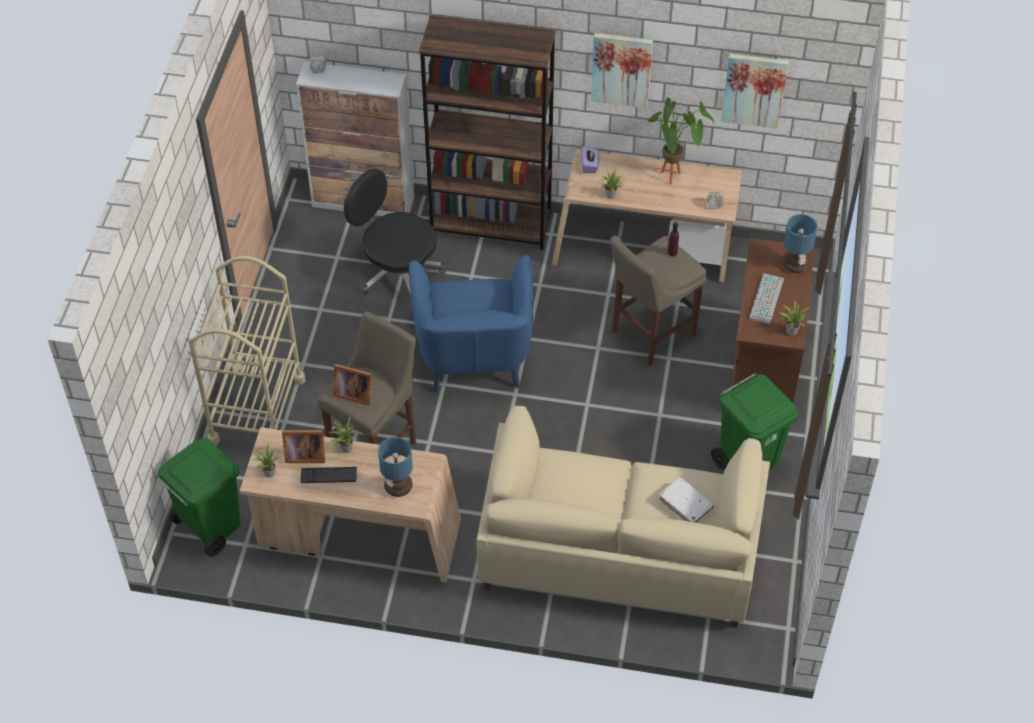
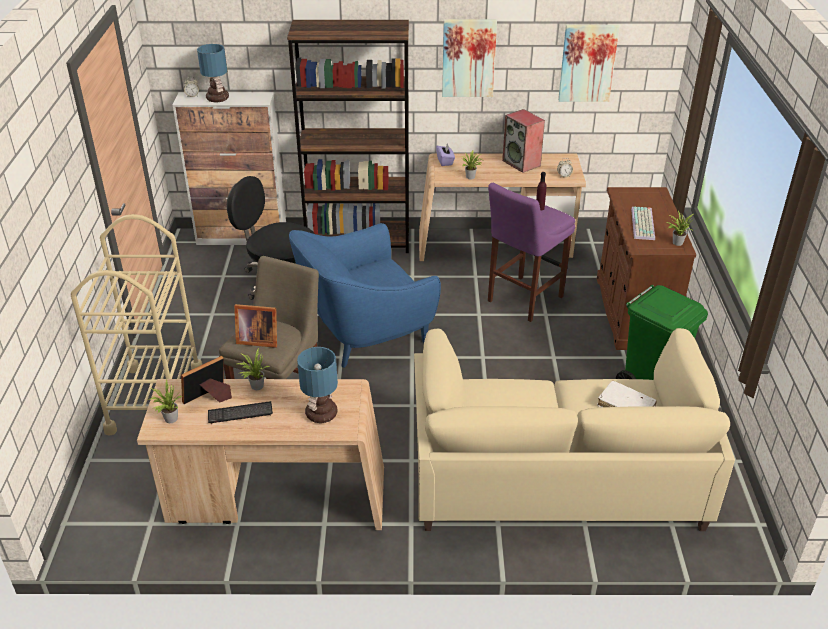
camera: 10 degrees left, 15 degrees down
(210, 526) = (109, 511): green trash can -> none
(304, 455) = (209, 398): picture frame -> picture frame turned 150 degrees clockwise
(474, 354) = (365, 331): blue armchair -> blue armchair turned 75 degrees clockwise
(650, 335) = (522, 300): beige stool -> purple stool
(674, 179) = (522, 163): potted plant -> speaker
(794, 264) = (655, 199): table lamp -> table lamp (217, 98)

